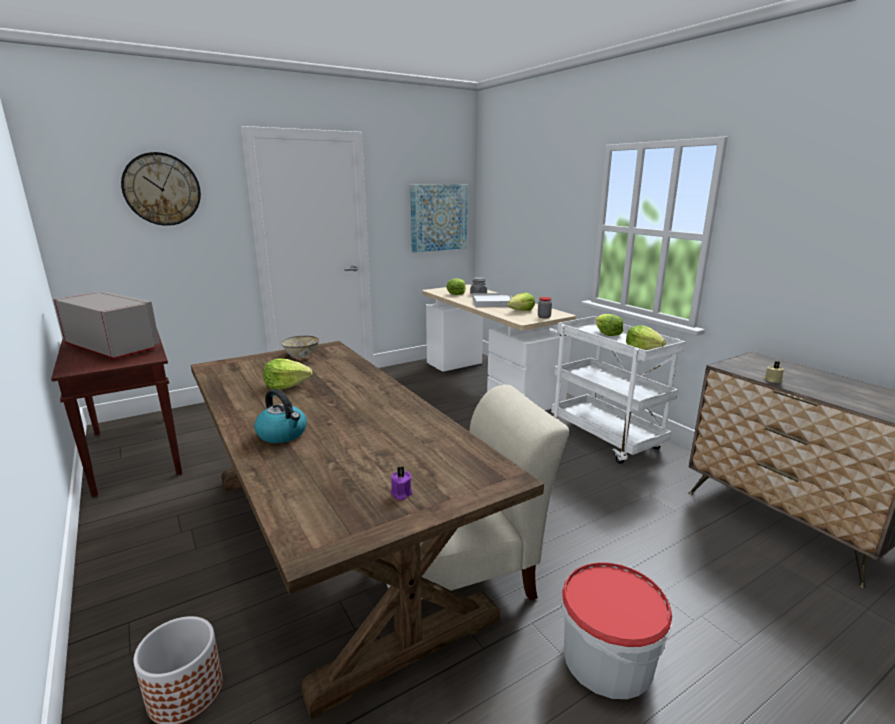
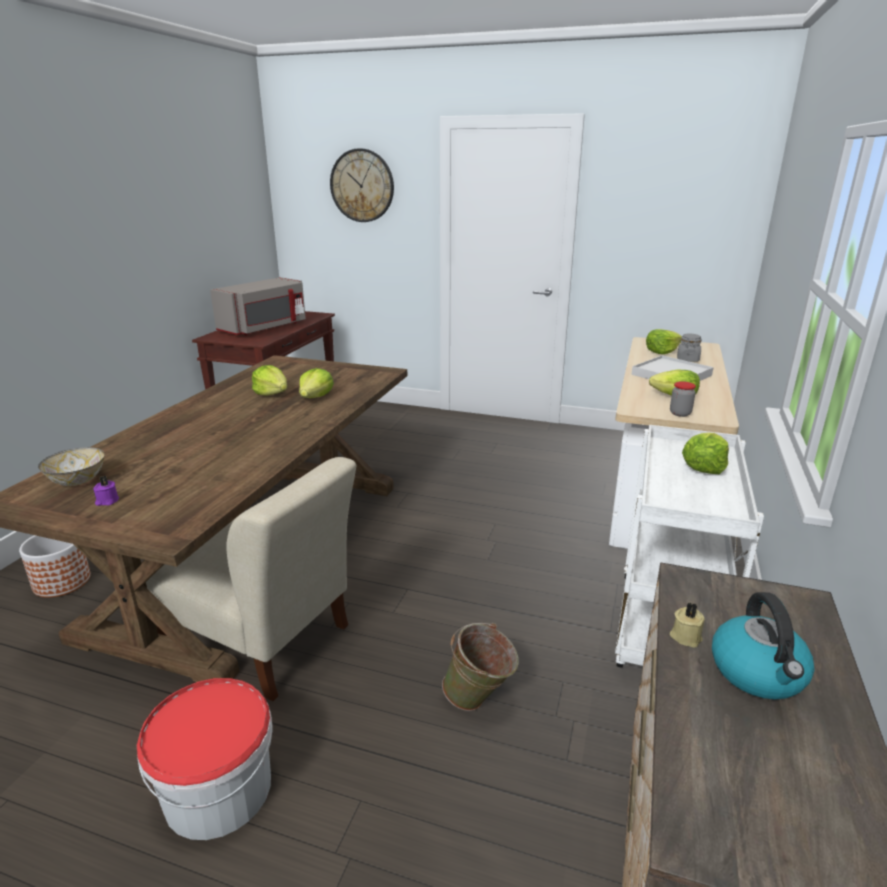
camera: 50 degrees right, 5 degrees up
(114, 348) = (265, 327): grey microwave -> grey microwave turned 45 degrees clockwise
(283, 434) = (177, 427): kettle -> kettle (758, 673)
(301, 355) = (346, 372): bowl -> bowl (76, 481)
(438, 217) = (691, 237): picture -> none
(609, 515) = (479, 700): none -> green bucket
(643, 349) = (687, 506): lettuce -> lettuce (315, 397)

